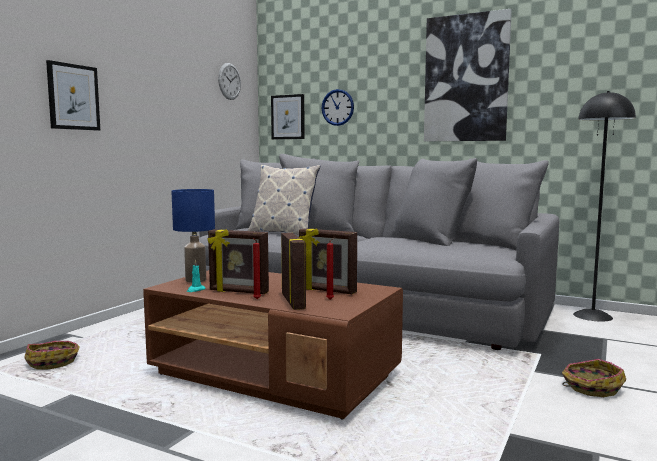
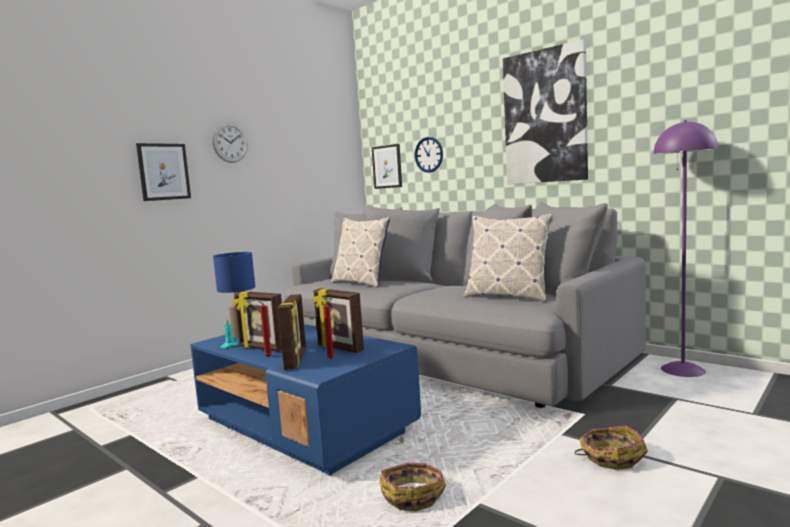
camera: 15 degrees right, 0 degrees up
(53, 362) = (138, 403): basket -> basket (413, 495)
(229, 81) = (327, 138): wall clock -> wall clock (230, 142)
(275, 375) = (305, 425): brown coffee table -> blue coffee table
(454, 246) = (508, 296): none -> pillow
(593, 316) = (683, 369): black floor lamp -> purple floor lamp

